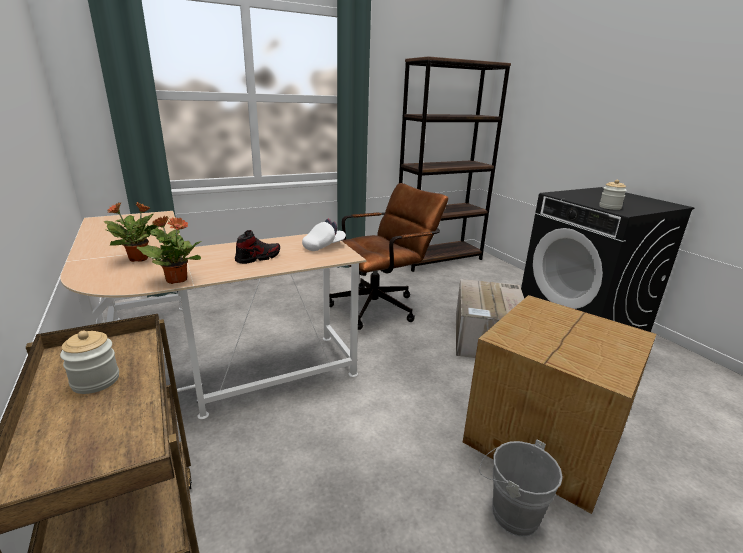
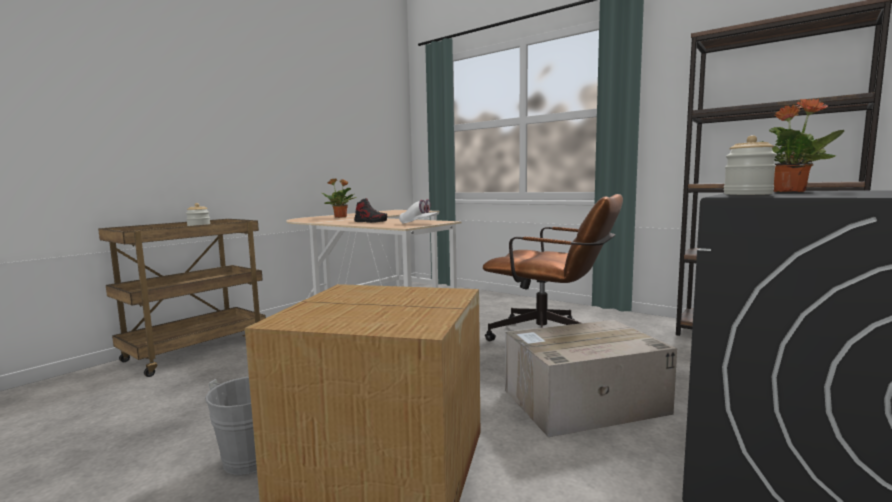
camera: 65 degrees right, 15 degrees down
(176, 280) = (315, 221): potted plant -> potted plant (788, 191)

